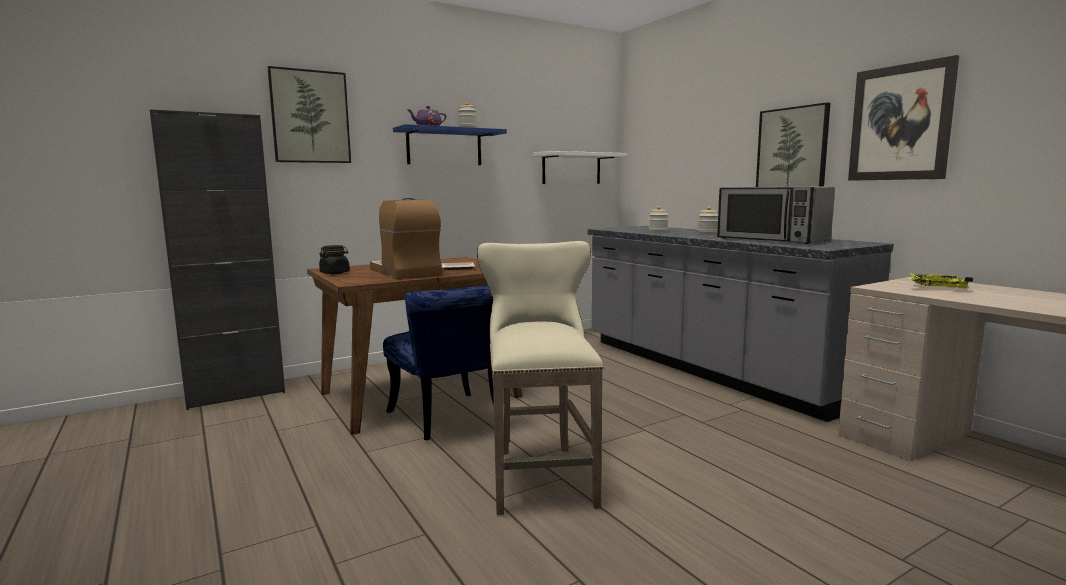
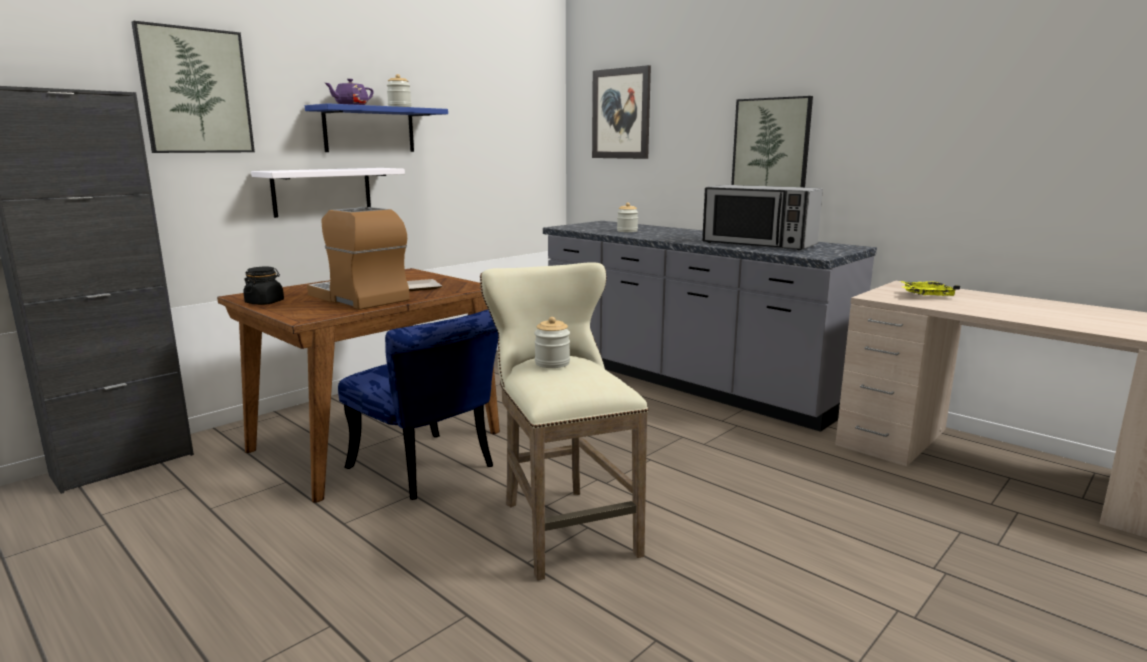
camera: 15 degrees left, 5 degrees up
(571, 168) = (515, 153): white shelf -> white shelf (322, 191)
(707, 233) = (683, 233): jar -> jar (552, 363)
(900, 123) = (884, 123): picture -> picture (621, 114)

